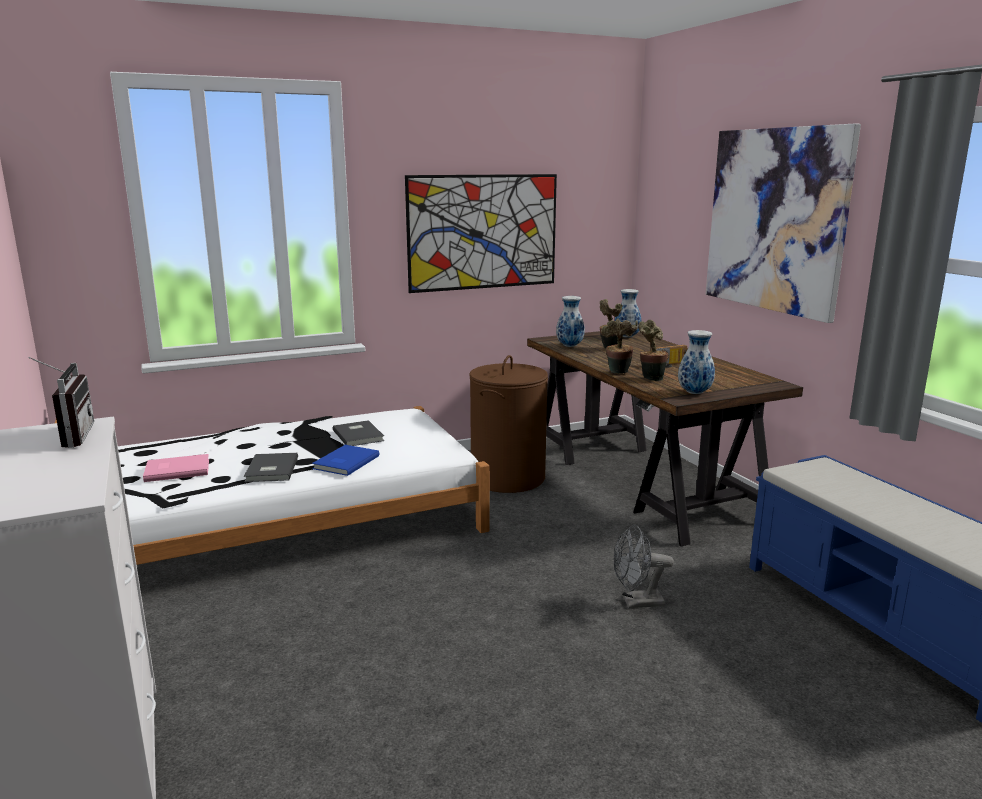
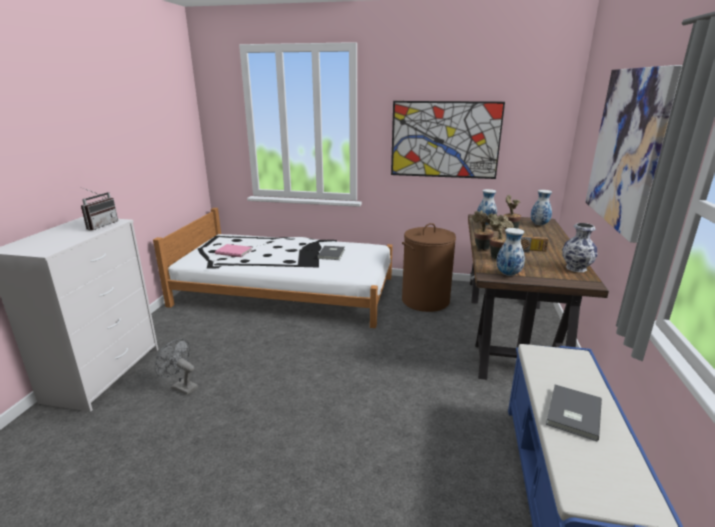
camera: 35 degrees right, 5 degrees up
(270, 470) = (268, 261): grey book -> grey book (572, 413)
(344, 462) = (304, 266): blue book -> none
(637, 602) = (403, 401): grey fan -> grey fan (181, 386)
(741, 373) = (575, 268): none -> vase

